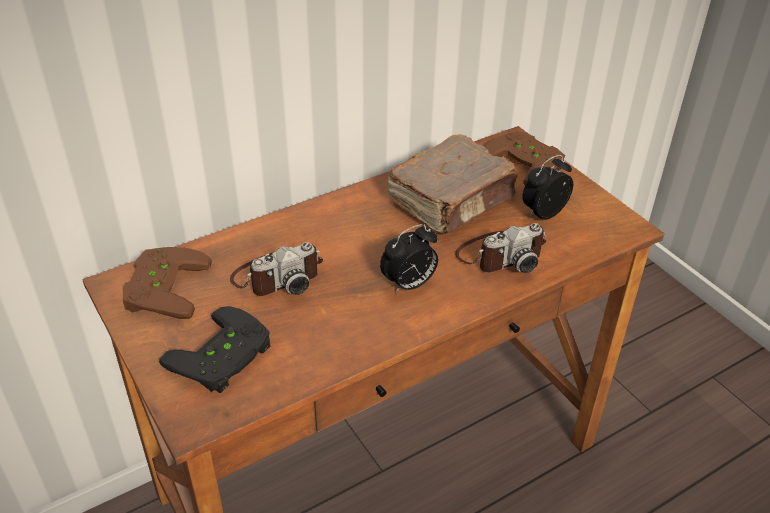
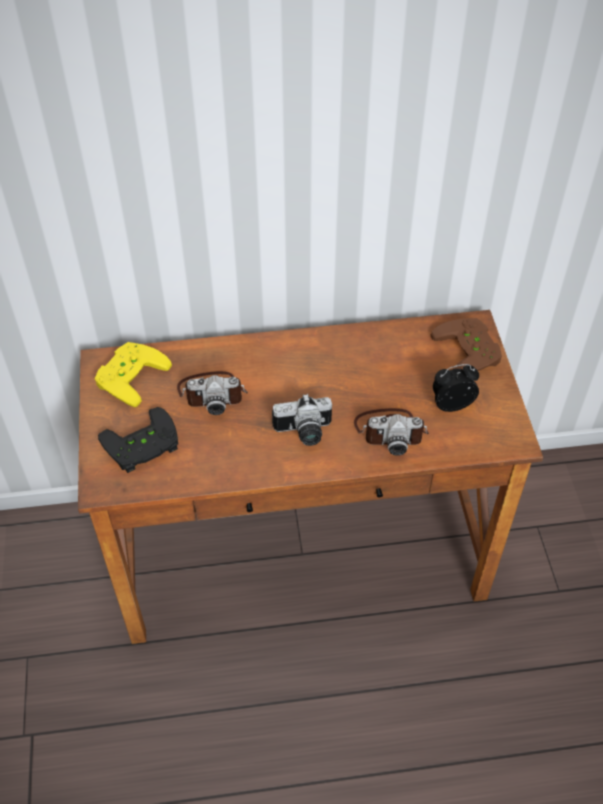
camera: 25 degrees right, 10 degrees up
(161, 287) = (128, 375): brown game controller -> yellow game controller
(409, 284) = (304, 433): alarm clock -> camera
(453, 201) = (384, 369): brown book -> none

